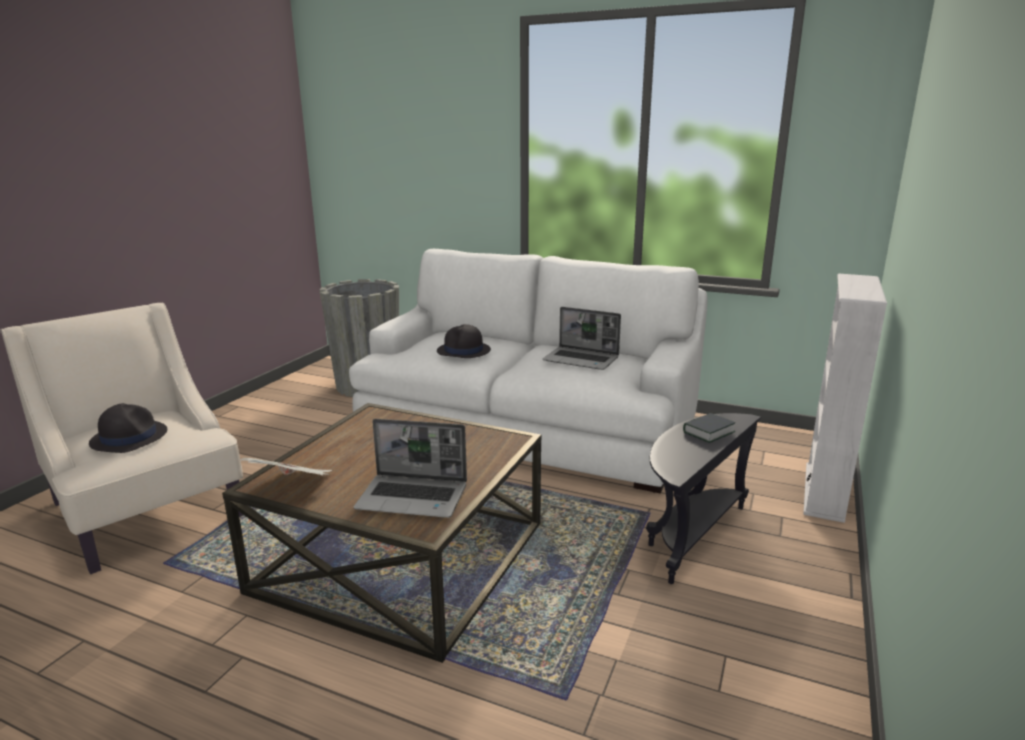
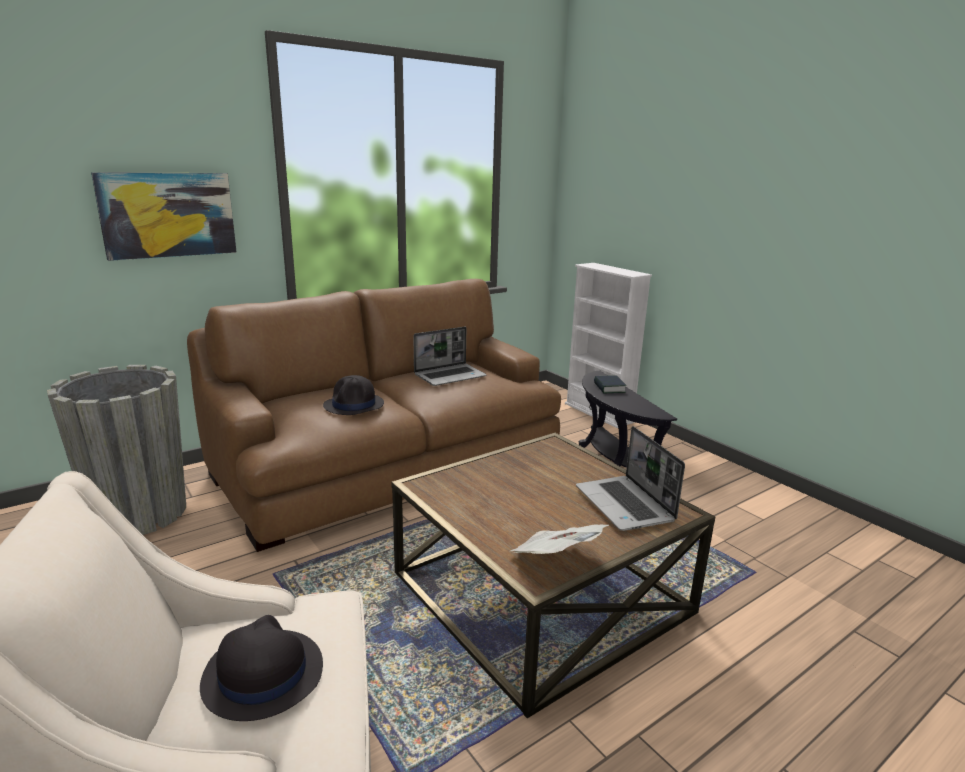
camera: 60 degrees left, 0 degrees up
(414, 497) = (626, 505): laptop -> laptop turned 120 degrees clockwise
(439, 175) = (168, 215): none -> picture
(526, 429) = (389, 465): white sofa -> brown sofa

